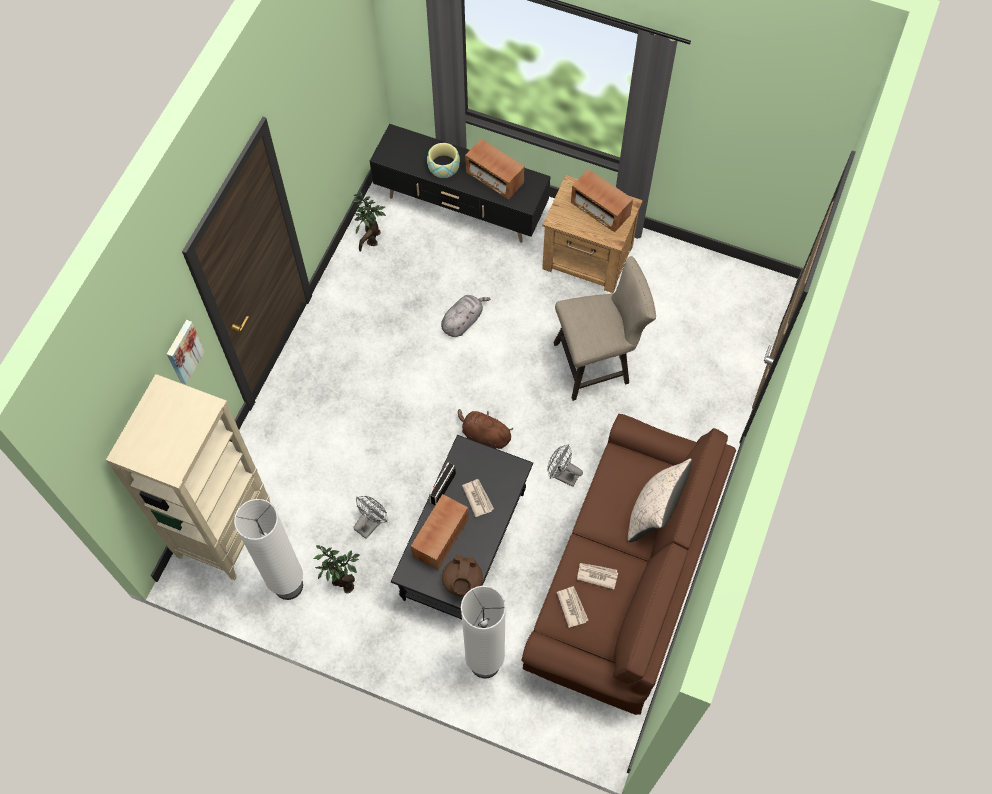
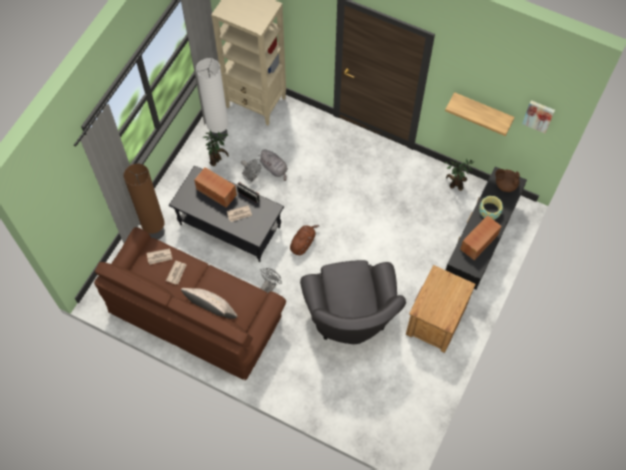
camera: 95 degrees right, 0 degrees up
(183, 351) = (308, 26): picture -> picture (538, 115)
(328, 126) = (482, 110): none -> shelf
(462, 582) = (187, 202): brown teapot -> brown teapot (505, 184)
(463, 321) = (388, 236): grey plush toy -> grey plush toy (275, 168)
(485, 663) = (155, 232): white floor lamp -> brown floor lamp
(597, 363) = (350, 317): beige stool -> grey armchair
(600, 210) = (444, 303): radio -> none

